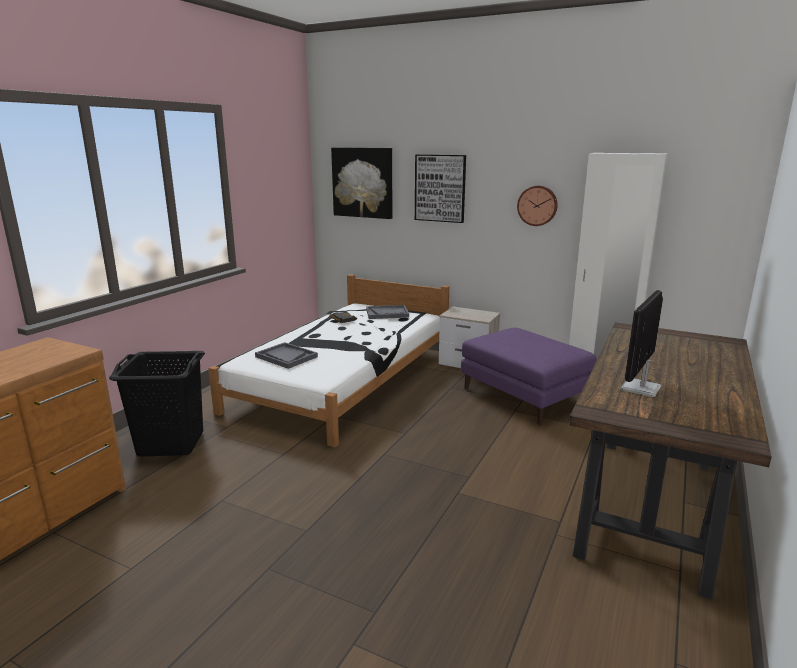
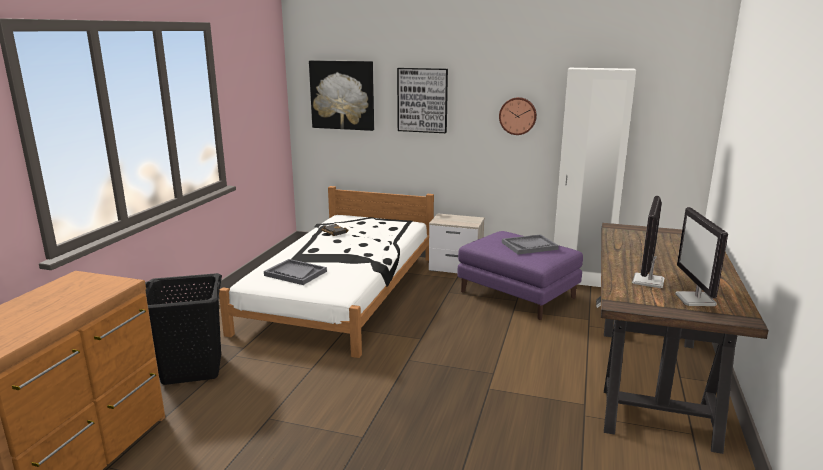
camera: 10 degrees left, 0 degrees up
(387, 313) = (375, 223): grey tray -> grey tray (529, 246)
(690, 413) = (696, 300): none -> monitor

